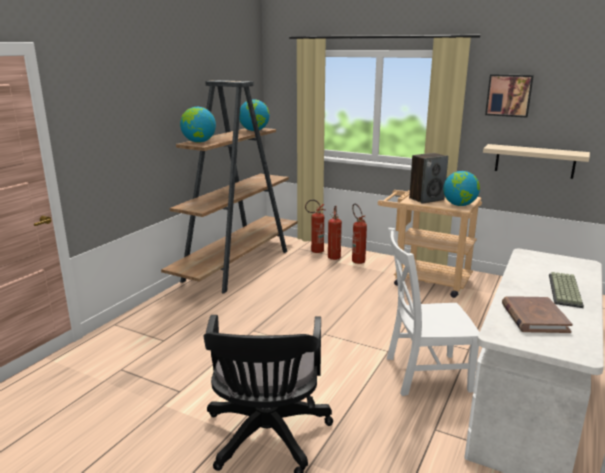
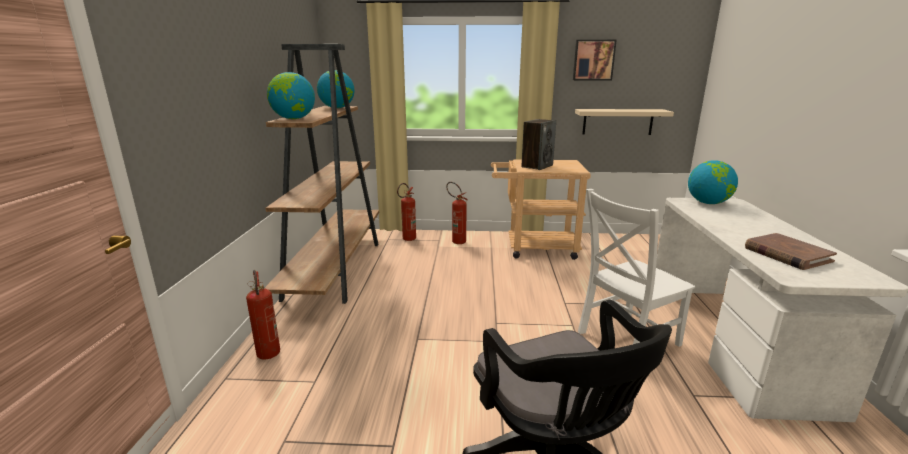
camera: 25 degrees left, 0 degrees up
(334, 258) = (433, 243): fire extinguisher -> fire extinguisher (269, 356)
(459, 205) = (573, 168): globe -> globe (708, 203)
(566, 291) = (764, 226): keyboard -> none

